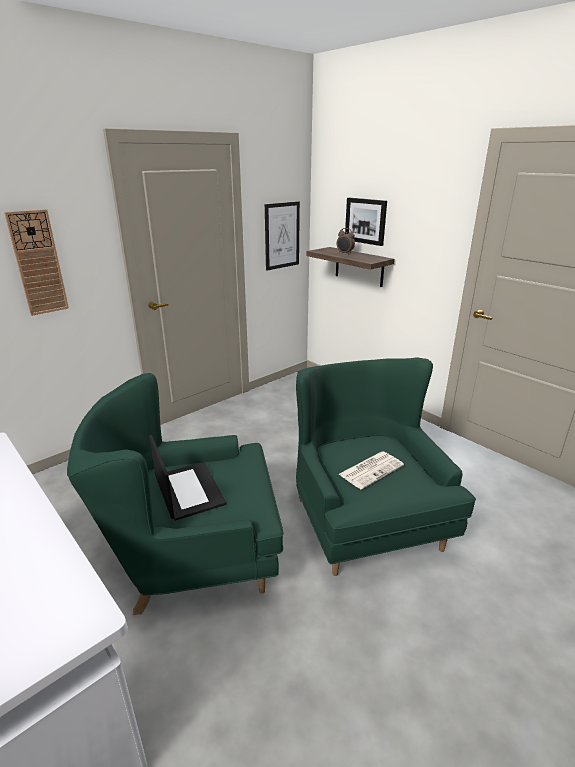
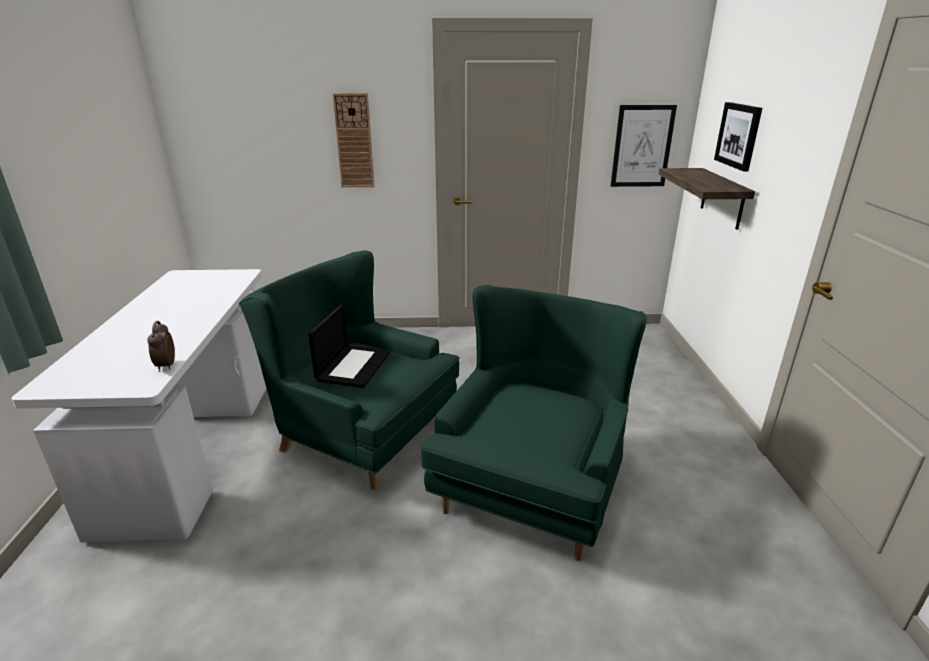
camera: 40 degrees right, 0 degrees up
(344, 253) = (700, 177): alarm clock -> alarm clock (165, 366)
(371, 469) = (522, 420): newspaper -> none

